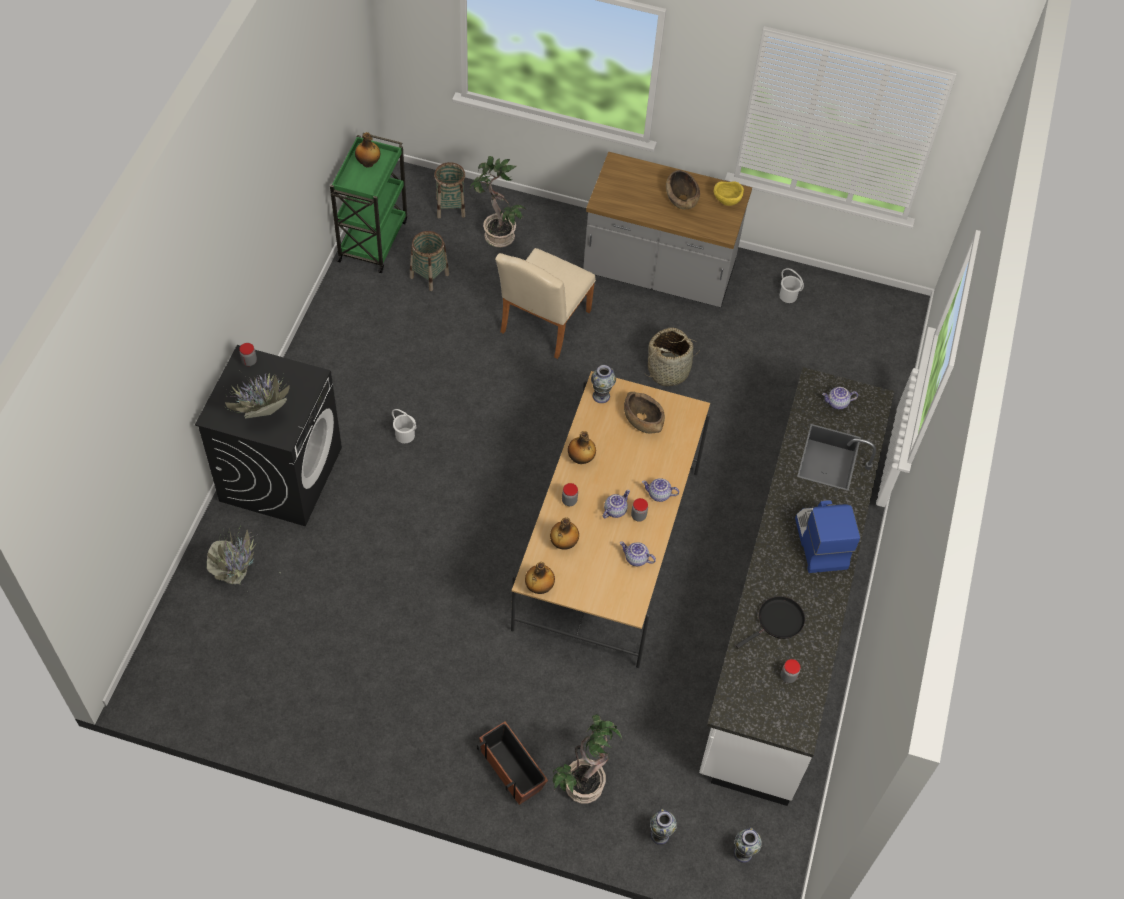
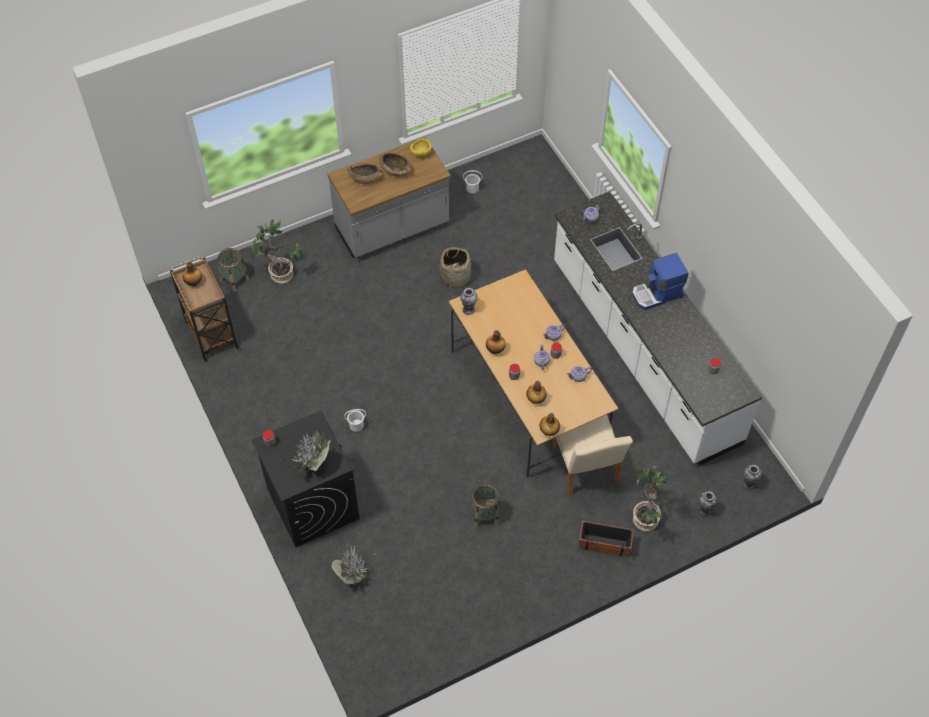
camera: 40 degrees left, 0 degrees up
(373, 239) = (210, 333): green cart -> brown cart
(429, 276) = (267, 328): basket -> basket (485, 515)
(542, 325) = (362, 305): beige chair -> beige chair (586, 470)
(642, 419) = (502, 304): brown bowl -> brown bowl (364, 178)
(778, 621) = (680, 349): black frying pan -> none
(819, 542) = (657, 294): coffee machine -> coffee machine turned 60 degrees counterclockwise

